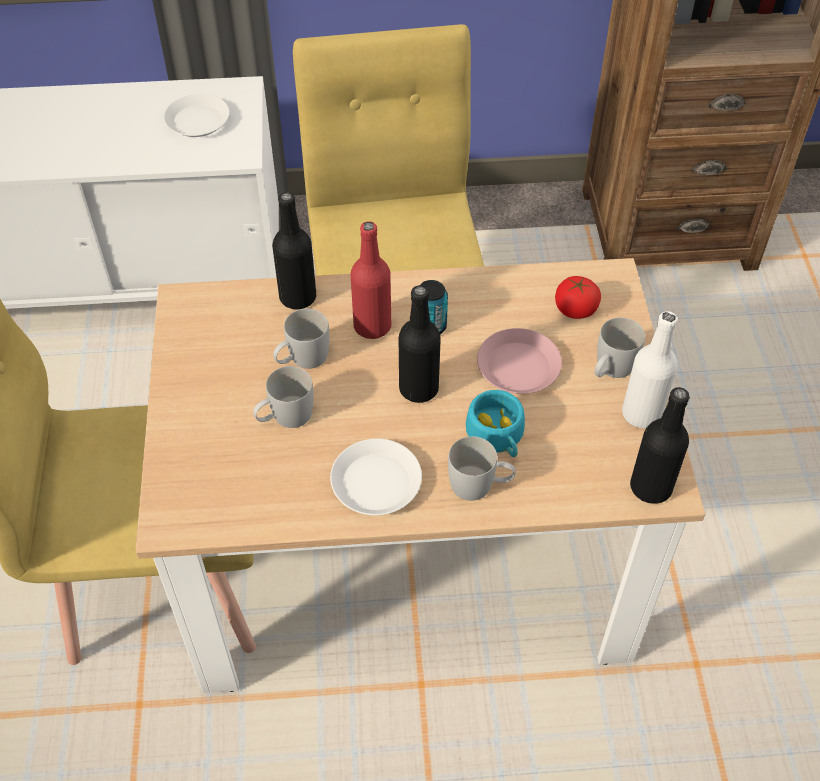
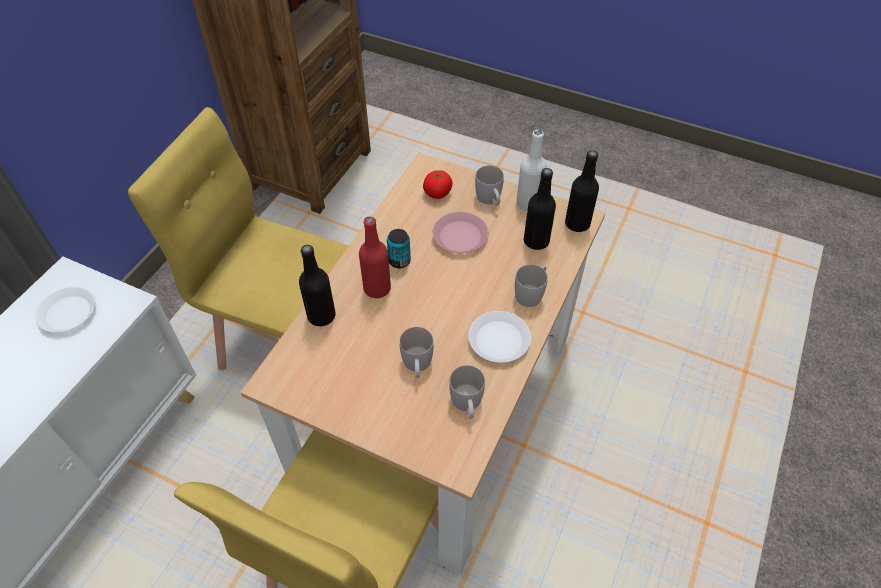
camera: 60 degrees left, 0 degrees up
(302, 359) = (376, 336): white mug -> white mug (467, 405)
(419, 389) = (443, 288): black bottle -> black bottle (536, 241)
(497, 438) = (504, 270): turquoise cup -> none

